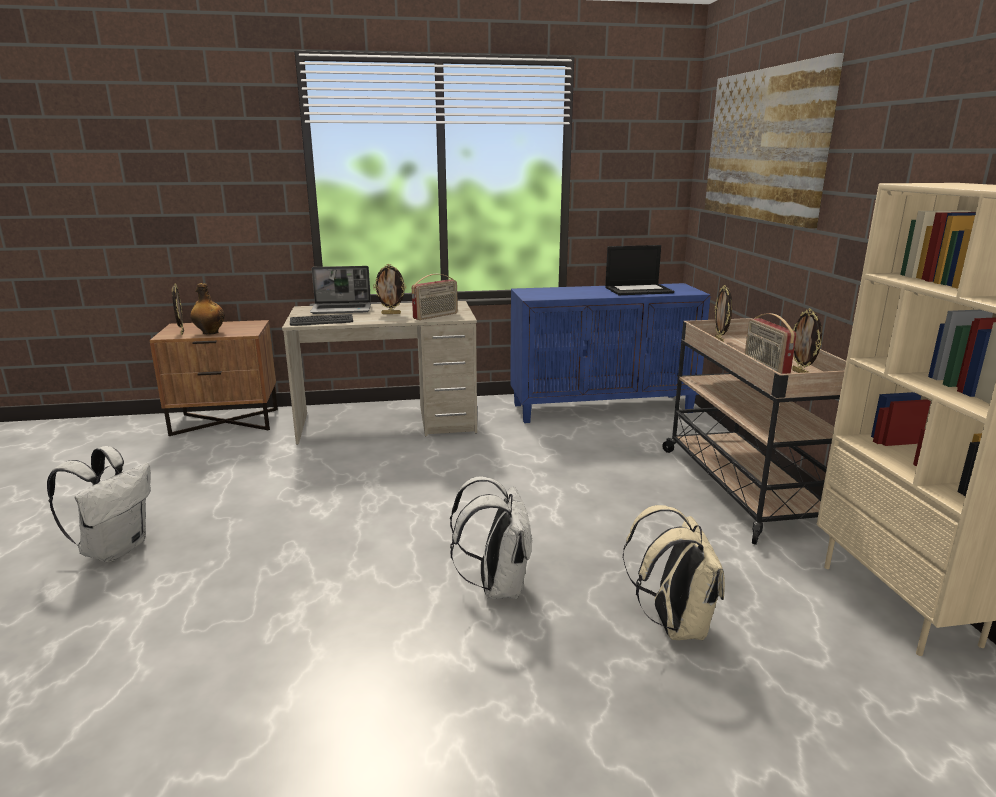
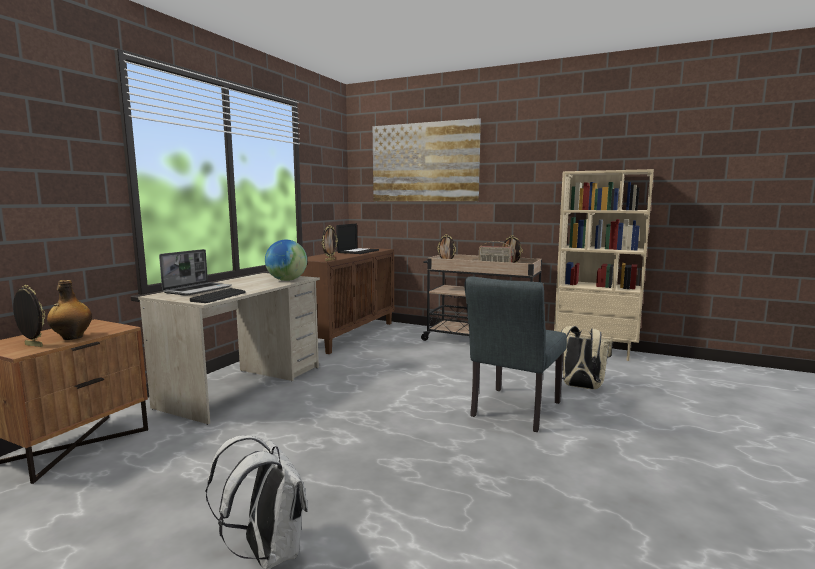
camera: 55 degrees left, 10 degrees down
(391, 313) = (249, 284): picture frame -> picture frame (329, 260)
(436, 316) = (287, 280): radio -> globe
(497, 586) = (512, 412): white backpack -> grey chair
(602, 408) = (348, 334): blue cabinet -> brown cabinet

